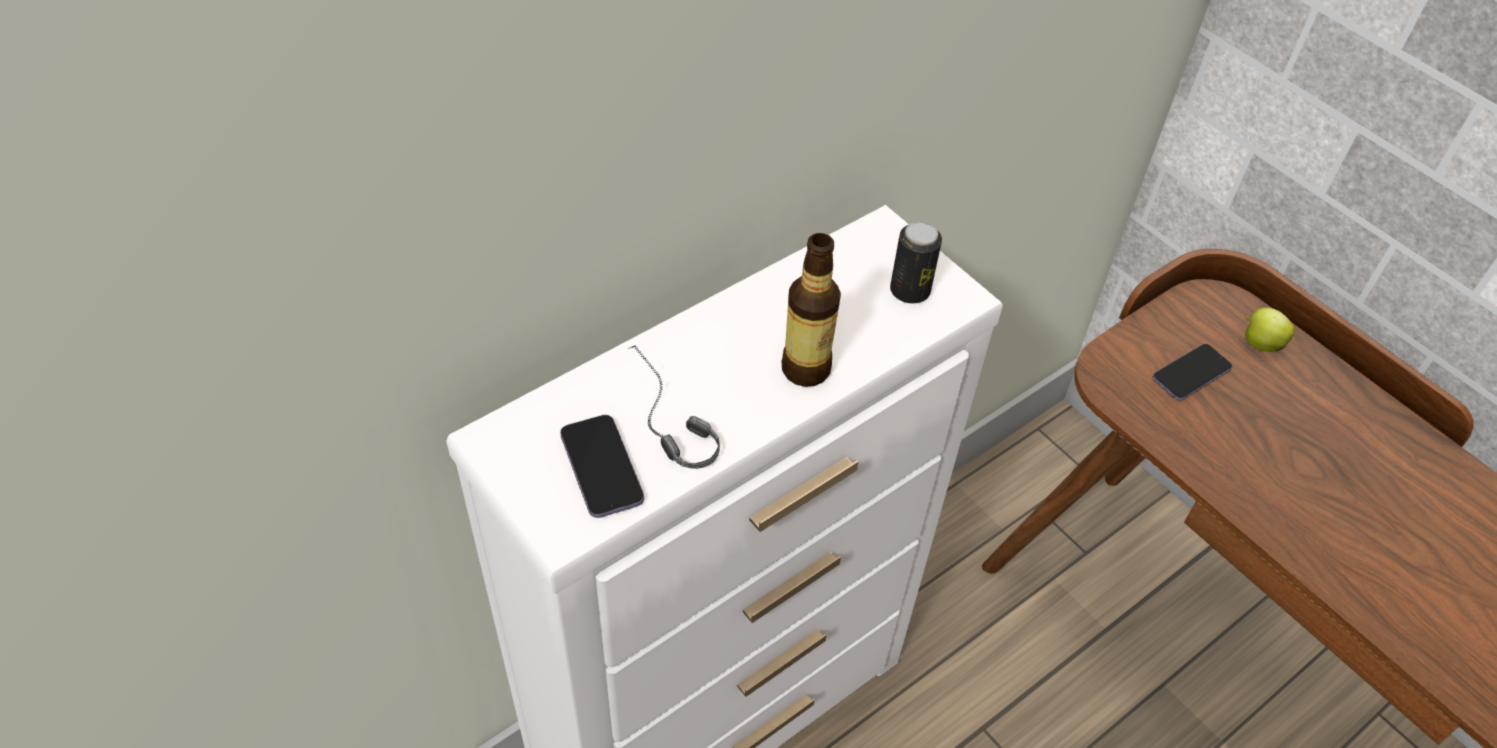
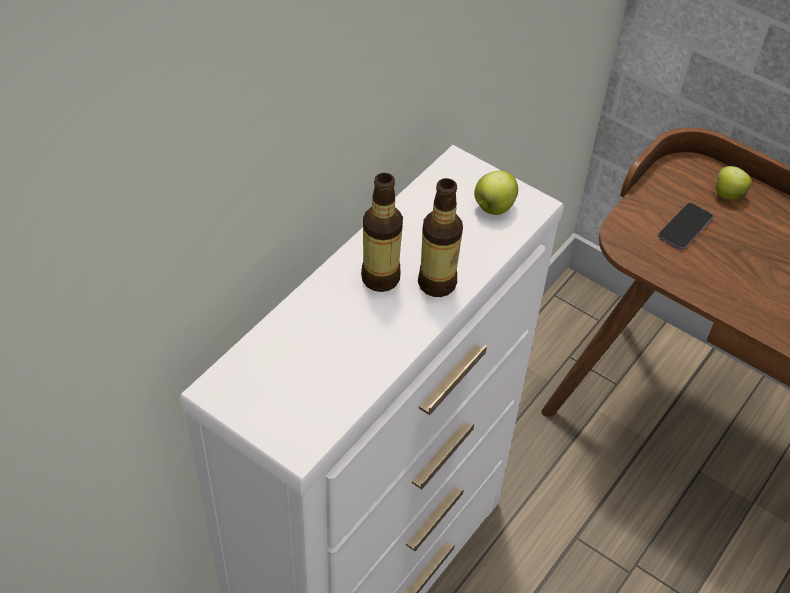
camera: 15 degrees left, 0 degrees up
(601, 468) = (310, 392): phone -> none
(662, 421) = (343, 347): headphones -> none
(737, 348) = (380, 278): none -> bottle
(909, 291) = (493, 208): can -> apple

